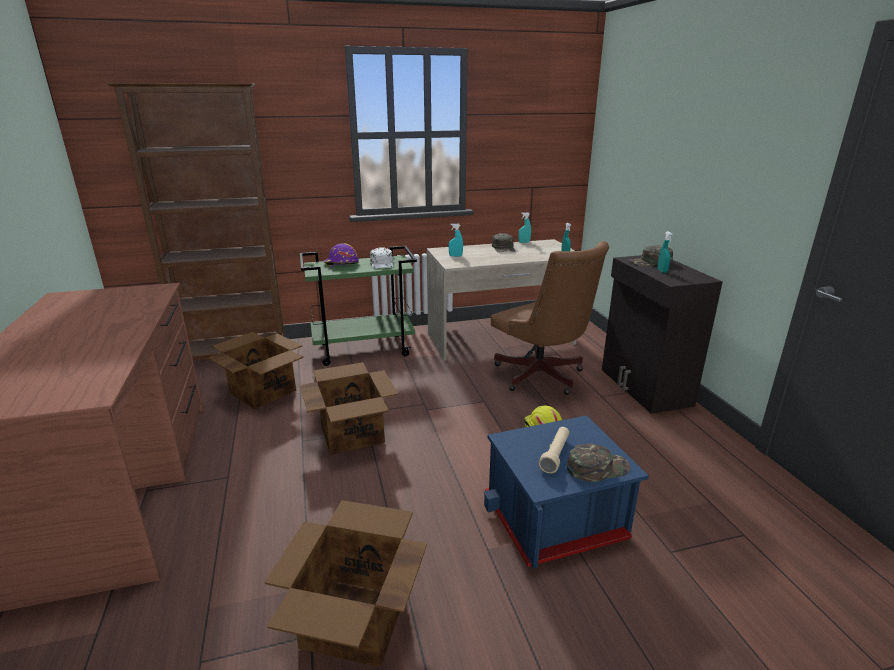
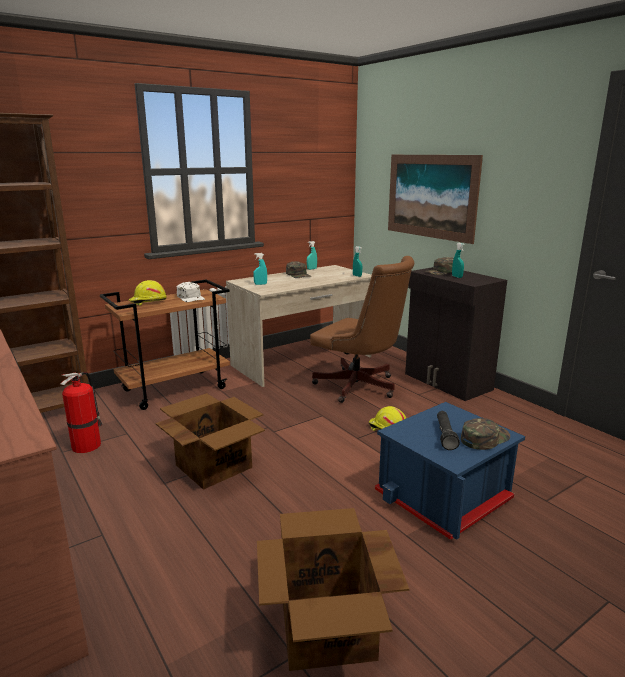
camera: 20 degrees left, 5 degrees down
(262, 391) = (87, 445): cardboard box -> fire extinguisher
(341, 264) = (148, 301): purple hard hat -> yellow hard hat
(364, 349) = (175, 389): green cart -> brown cart
(555, 455) = (445, 435): beige flashlight -> black flashlight
(659, 171) = (431, 196): none -> picture

